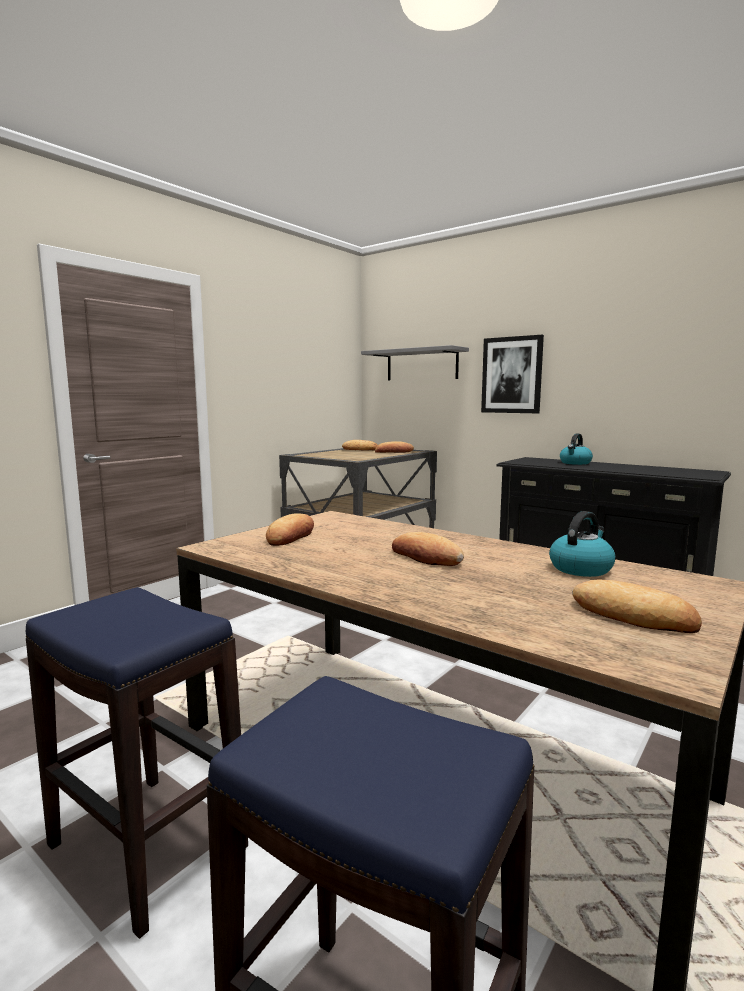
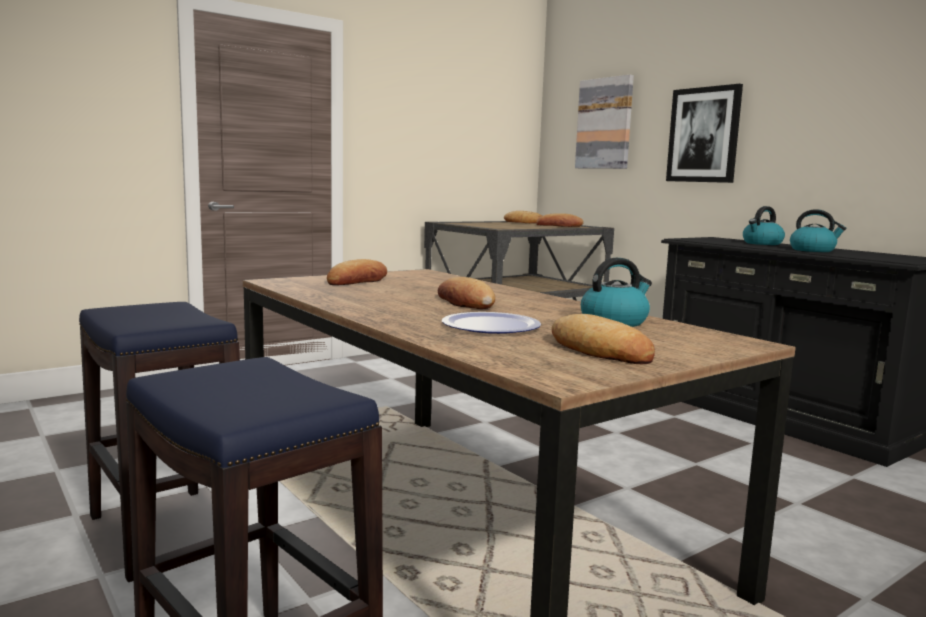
camera: 15 degrees right, 0 degrees up
(421, 365) = (604, 123): grey shelf -> picture
(495, 591) = (490, 326): none -> plate
(624, 469) = (813, 250): none -> kettle

